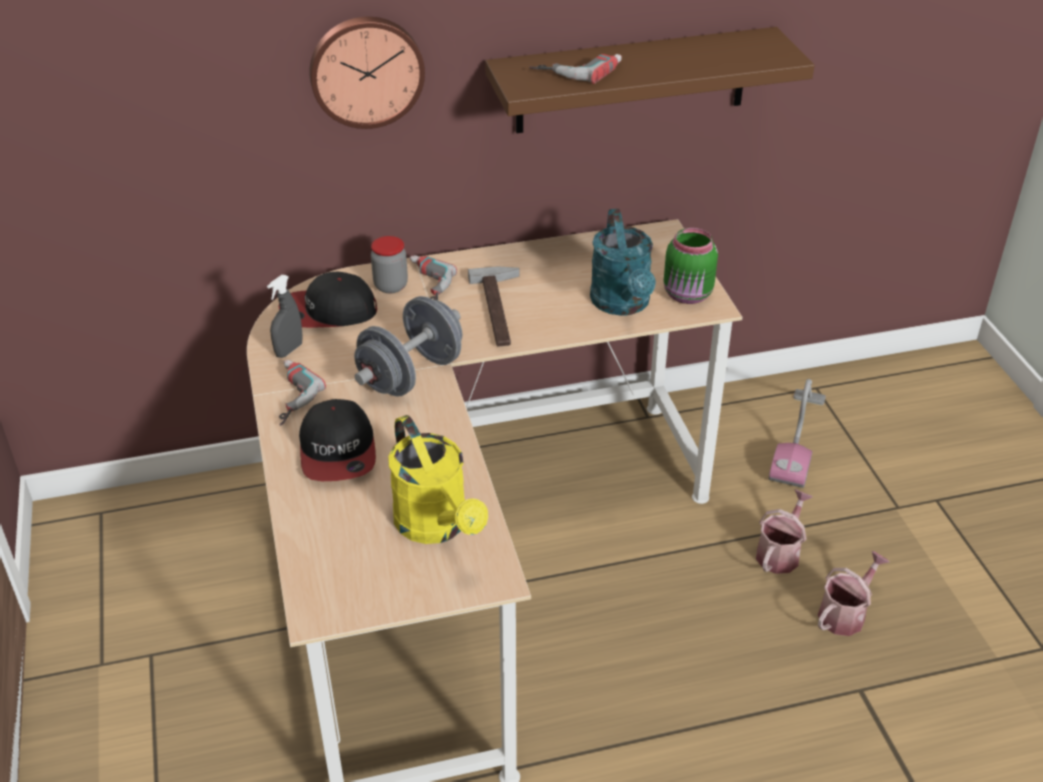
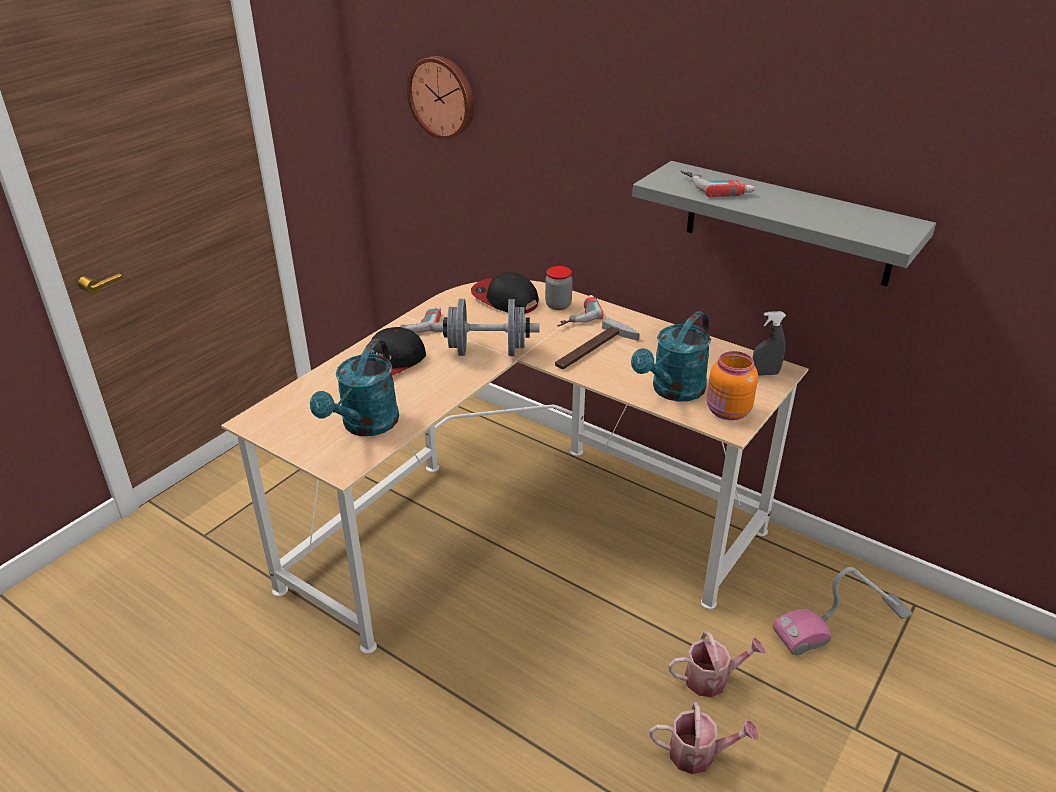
camera: 50 degrees right, 5 degrees down
(289, 350) = (454, 305): grey spray bottle -> grey spray bottle (765, 373)
(366, 70) = (588, 139): wall clock -> wall clock (443, 97)
(437, 526) = (365, 426): yellow watering can -> turquoise watering can
(632, 80) = (787, 223): brown shelf -> grey shelf
(688, 295) = (727, 412): green jar -> orange jar

